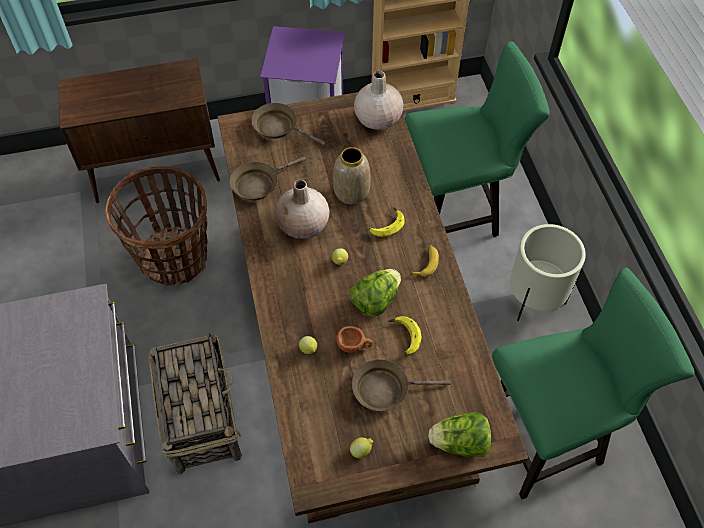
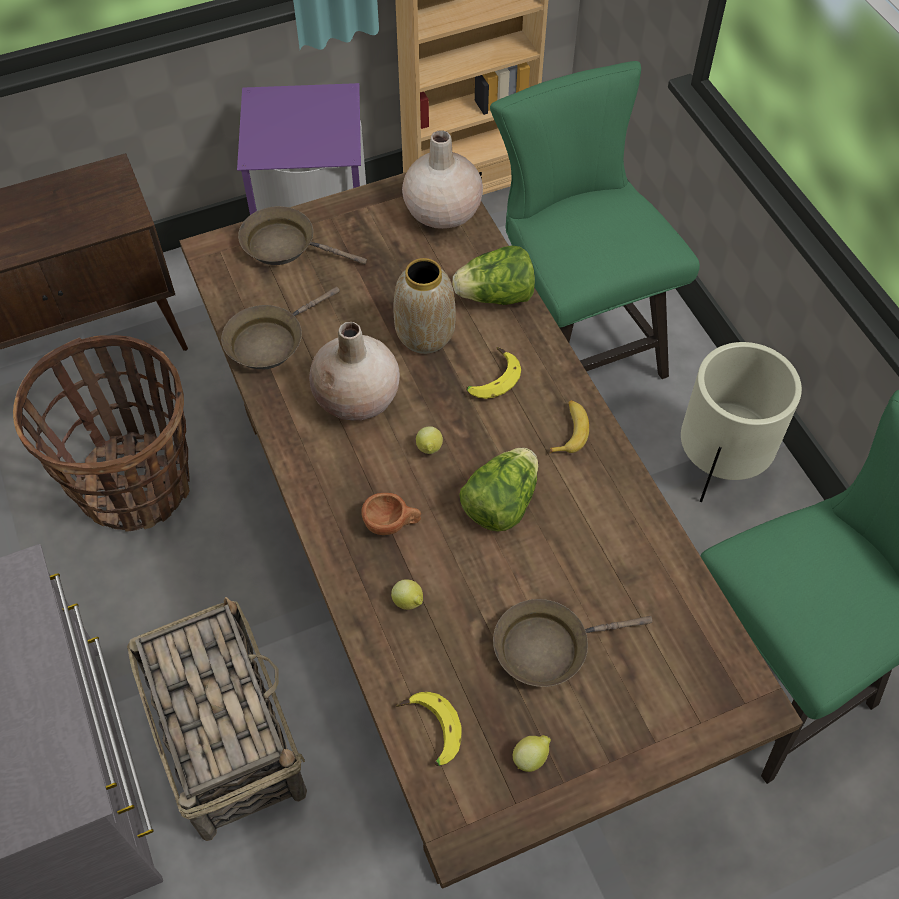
camera: 10 degrees left, 0 degrees up
(354, 346) = (482, 584): brown cup -> brown cup (392, 524)
(403, 337) = (558, 557): banana -> banana (428, 731)
(457, 211) = (573, 345): green chair -> green chair turned 90 degrees counterclockwise
(460, 443) = (689, 717): lettuce -> lettuce (496, 296)

